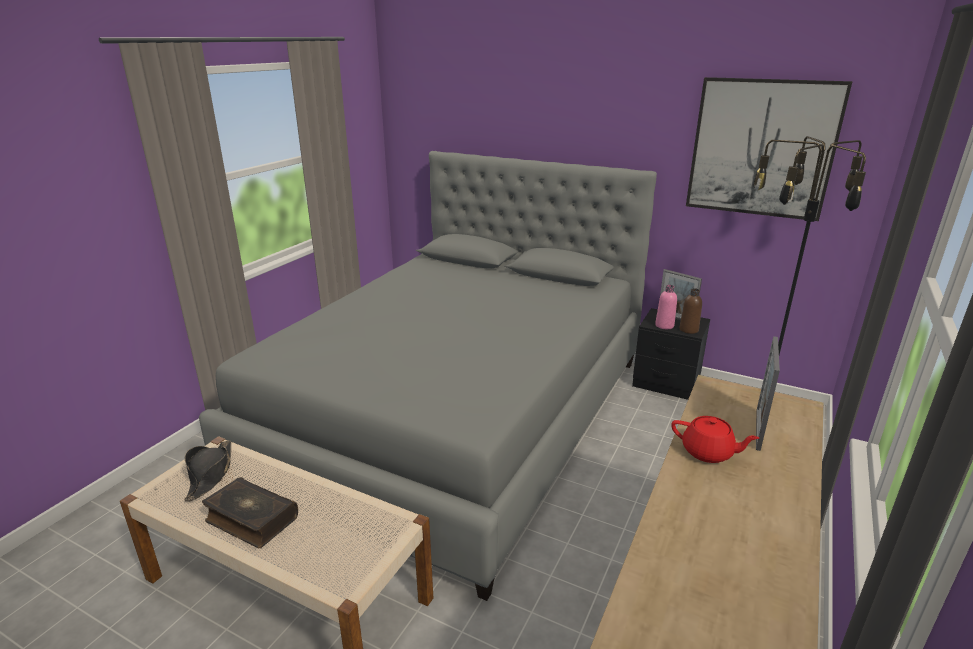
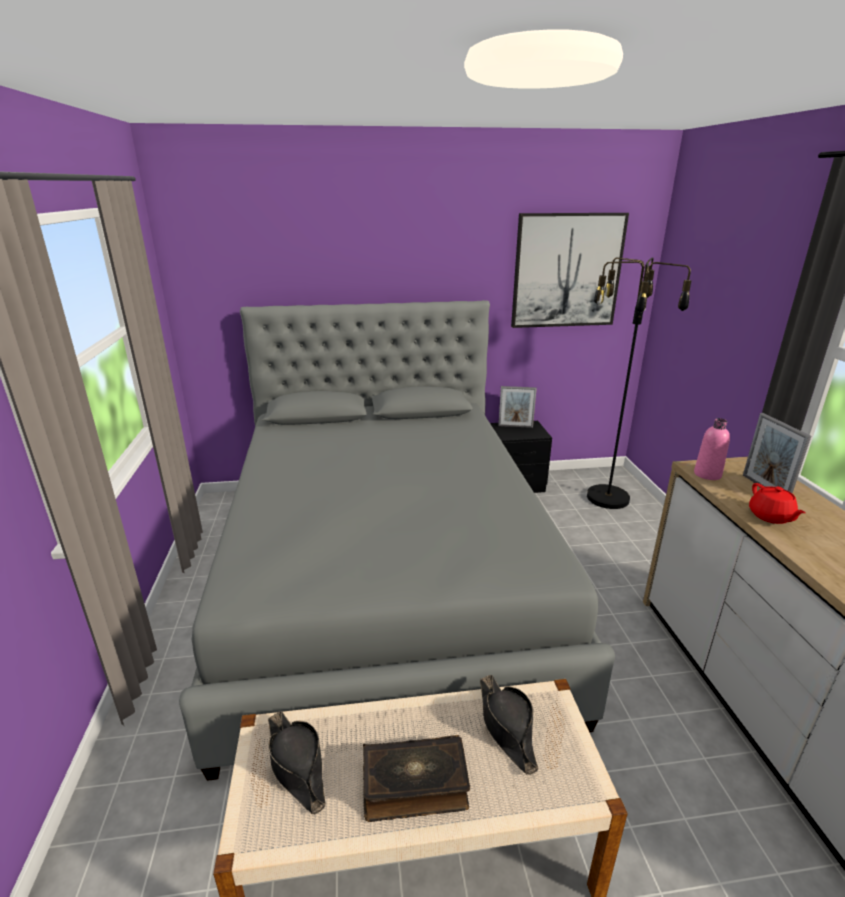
camera: 35 degrees left, 0 degrees up
(345, 522) = (507, 727): none -> black hat
(664, 325) = (516, 435): pink bottle -> pink bottle (707, 474)
(688, 330) = (535, 433): brown bottle -> none
(708, 452) = (770, 517): red teapot -> red teapot turned 90 degrees clockwise

